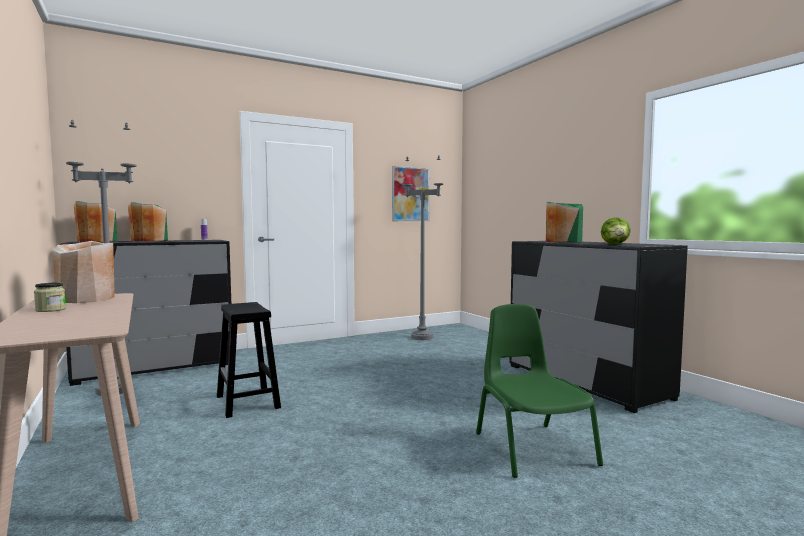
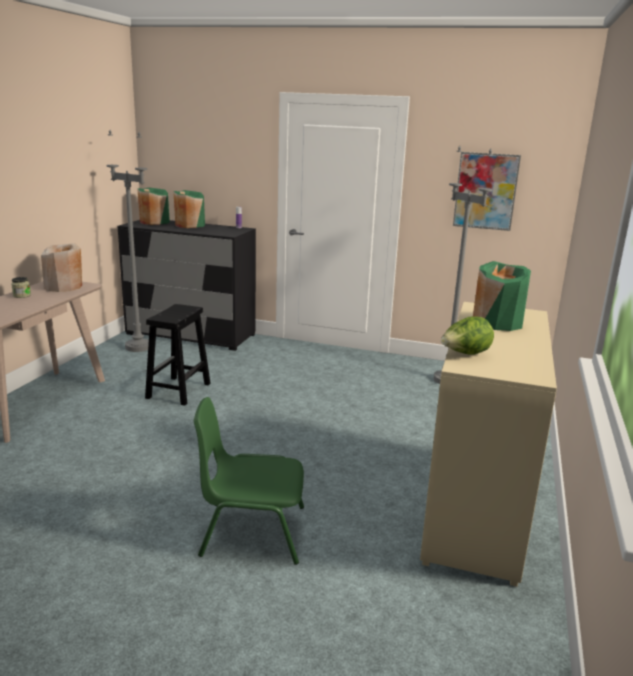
camera: 45 degrees right, 15 degrees up
(533, 447) = (251, 531): green chair -> green chair turned 120 degrees counterclockwise
(585, 381) = (476, 509): black dresser -> beige dresser

